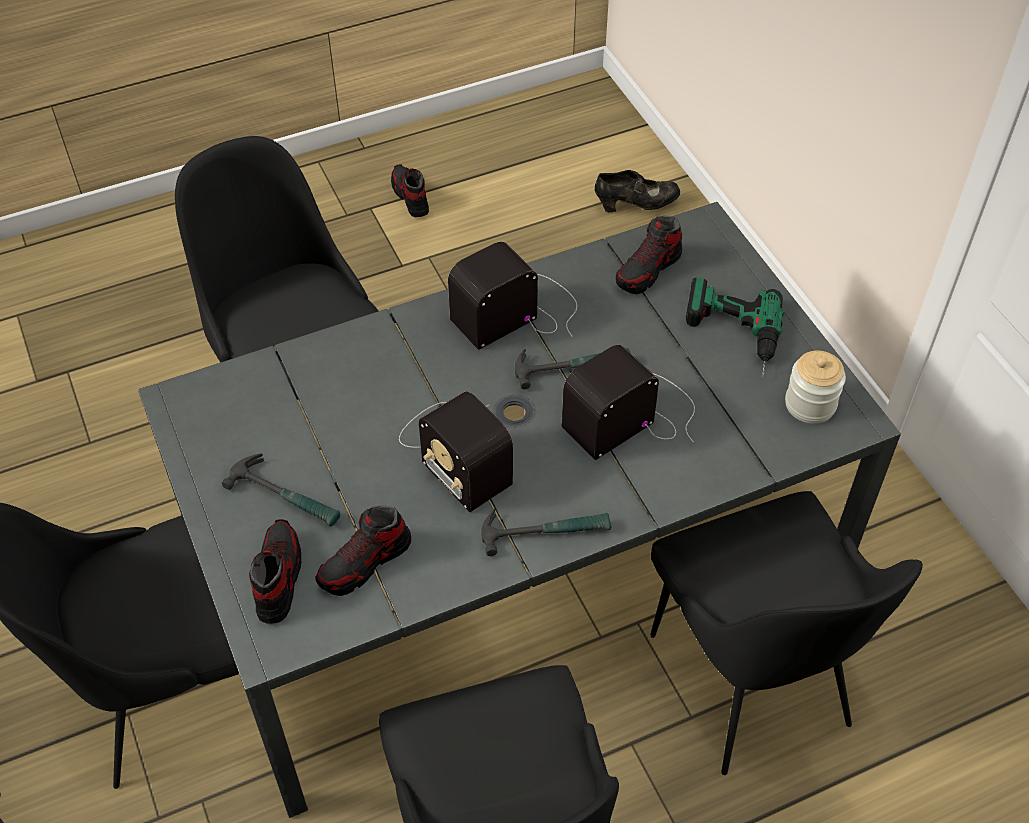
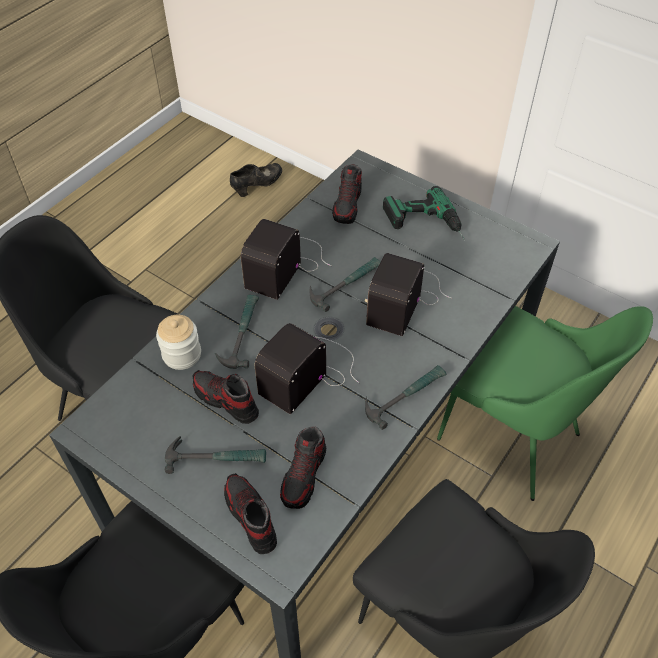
camera: 30 degrees left, 0 degrees up
(409, 371) = (241, 333): none -> hammer
(410, 197) = (108, 236): shoe -> shoe (226, 401)
(454, 451) = (310, 372): radio -> radio turned 105 degrees clockwise
(751, 680) = (510, 436): black chair -> green chair
(810, 404) = (499, 246): jar -> jar (182, 354)

